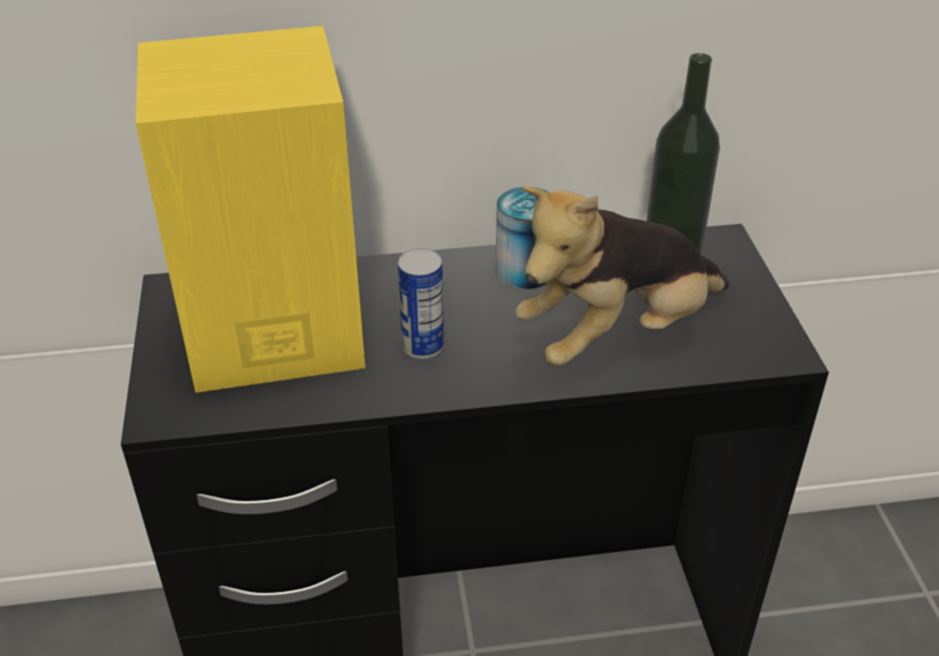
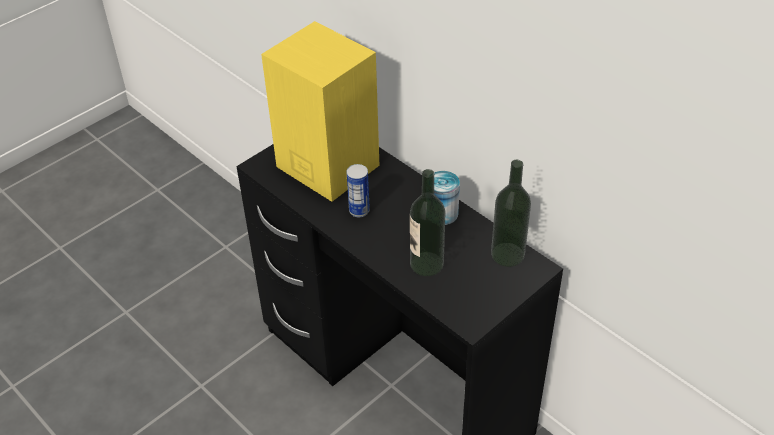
camera: 55 degrees right, 5 degrees up
(617, 335) = (426, 264): plush toy -> bottle

